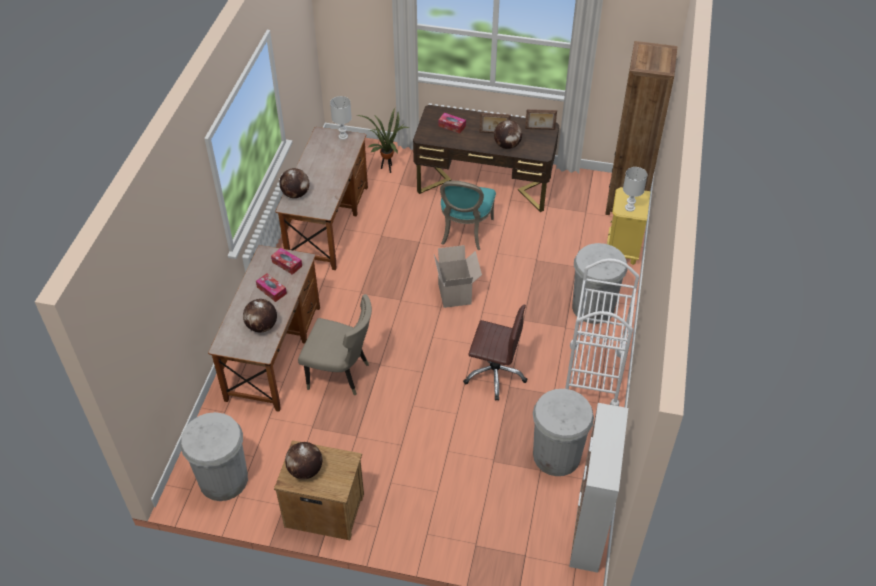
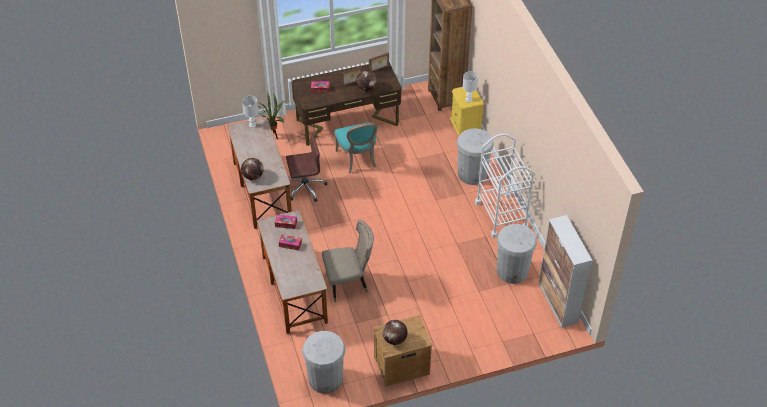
camera: 30 degrees left, 0 degrees up
(262, 326) = (303, 269): globe -> none
(456, 294) = (382, 202): cardboard box -> none
(494, 374) = (443, 240): brown office chair -> brown office chair (305, 187)

